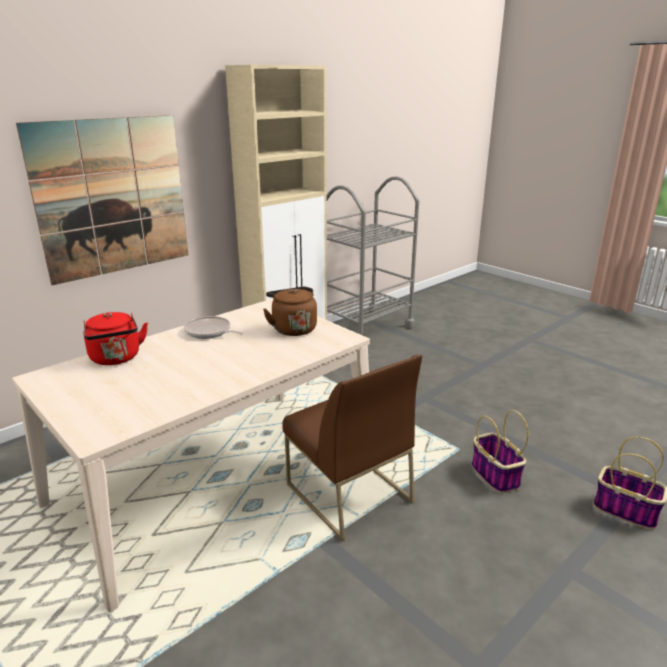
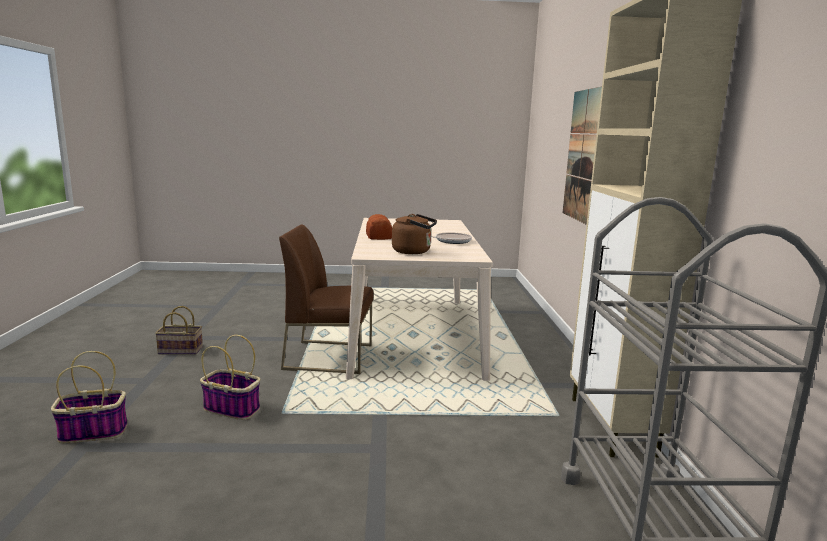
camera: 130 degrees right, 10 degrees down
(116, 359) = (448, 228): red kettle -> none
(244, 371) = (379, 236): none -> bread
(509, 625) = (179, 351): none -> basket

